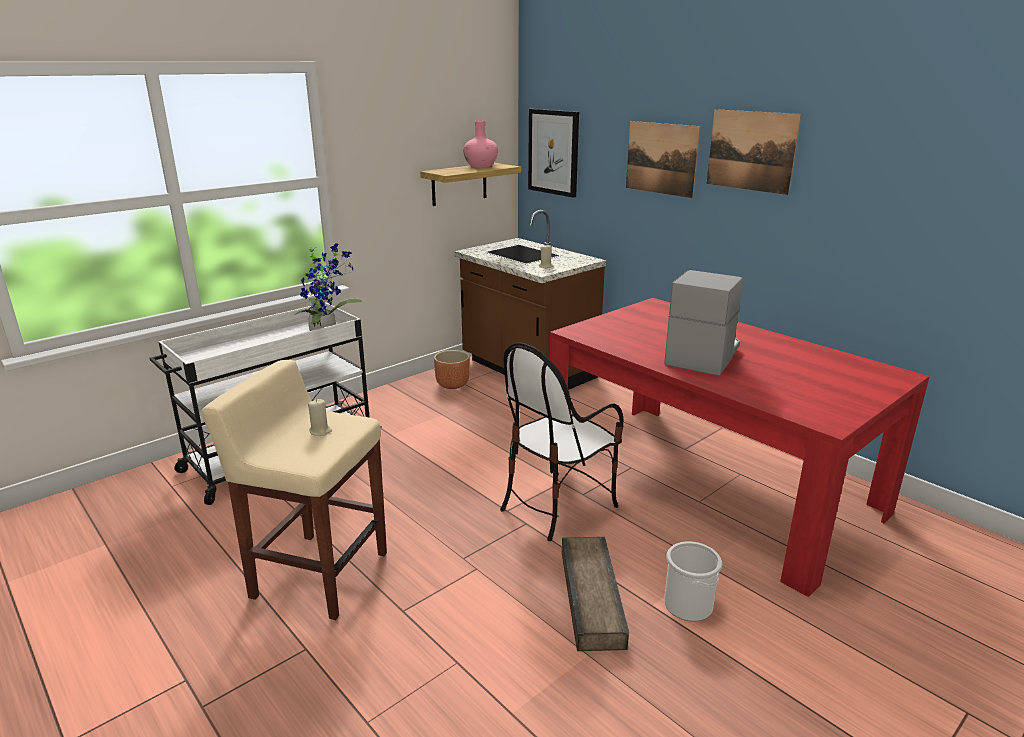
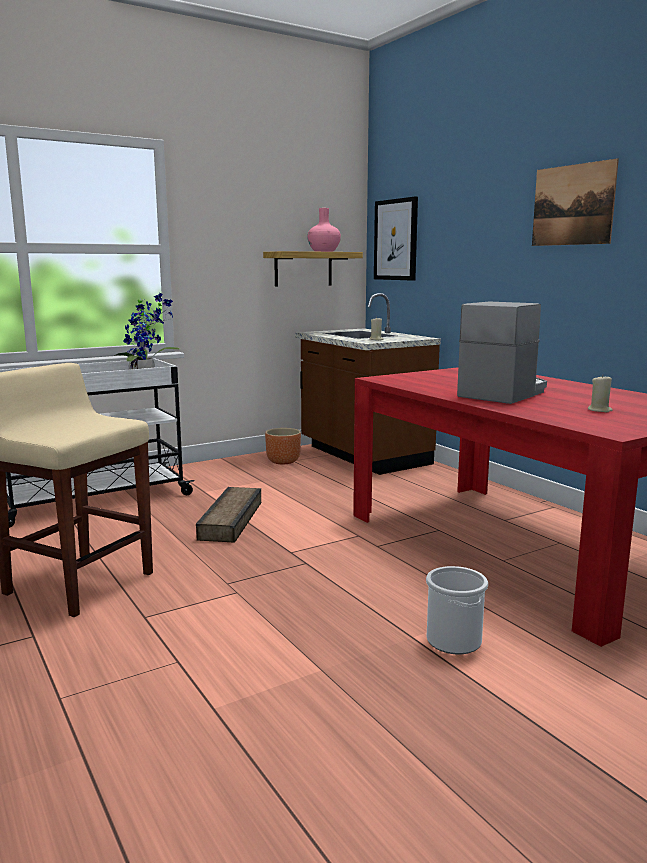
camera: 10 degrees right, 10 degrees down
(320, 431) = (85, 423): beige candle -> beige candle (599, 410)
(557, 505) = (345, 552): chair -> none
(593, 596) = (350, 624): crate -> crate (233, 520)
(661, 158) = (490, 228): picture -> none

